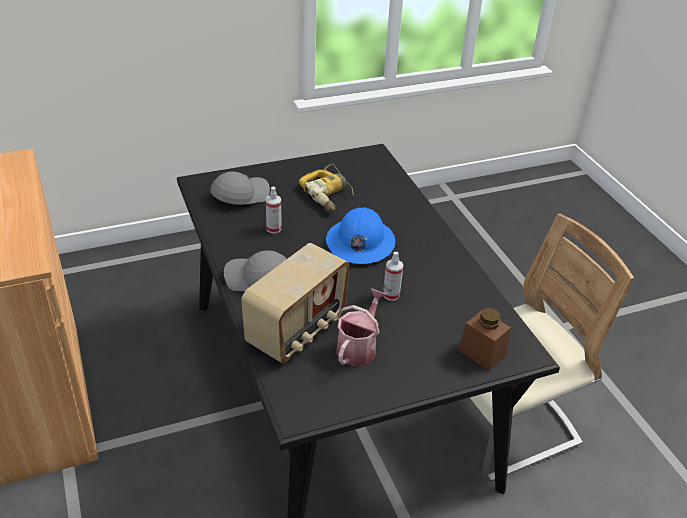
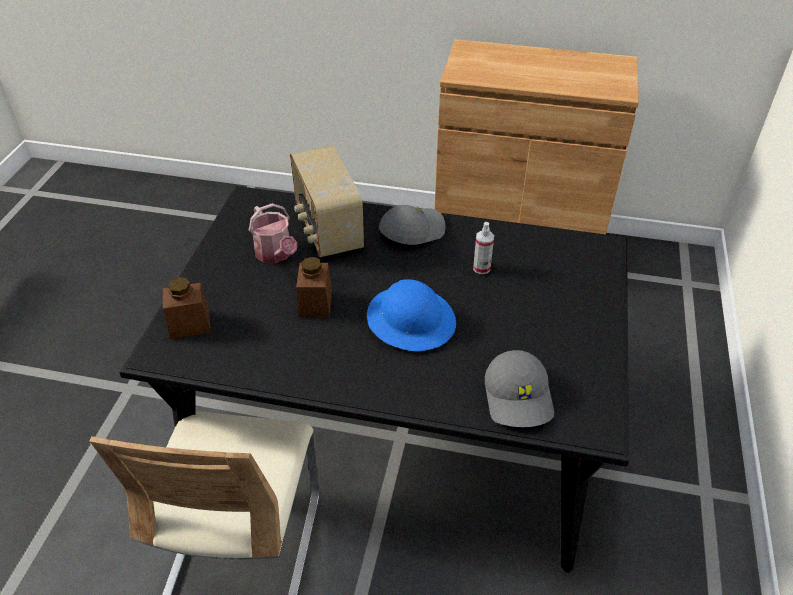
camera: 125 degrees right, 5 degrees up
(240, 195) = (561, 266): grey cap -> grey cap (519, 397)
(329, 194) = (521, 337): power drill -> none
(391, 295) = (315, 304): spray bottle -> brown jar

